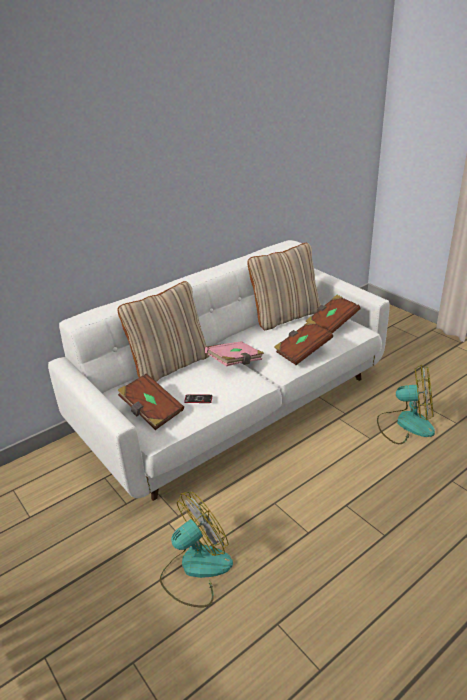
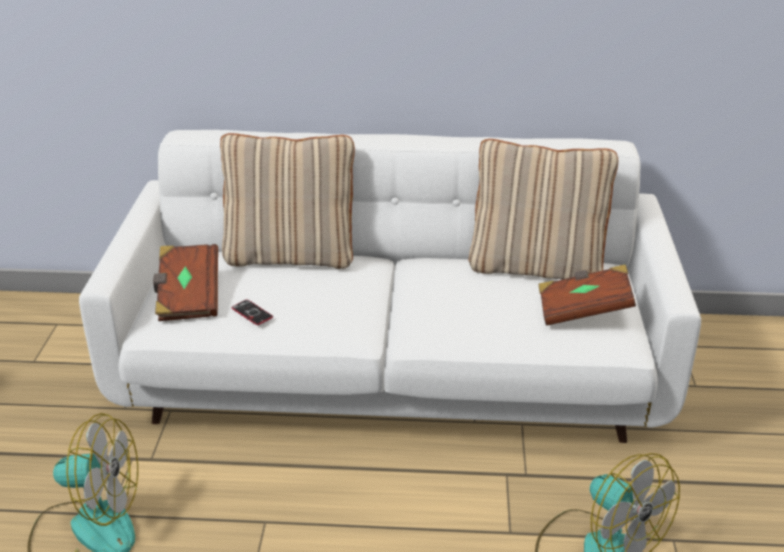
camera: 40 degrees right, 0 degrees up
(235, 362) = (370, 294): pink book -> none
(302, 351) = (477, 326): brown book -> none

